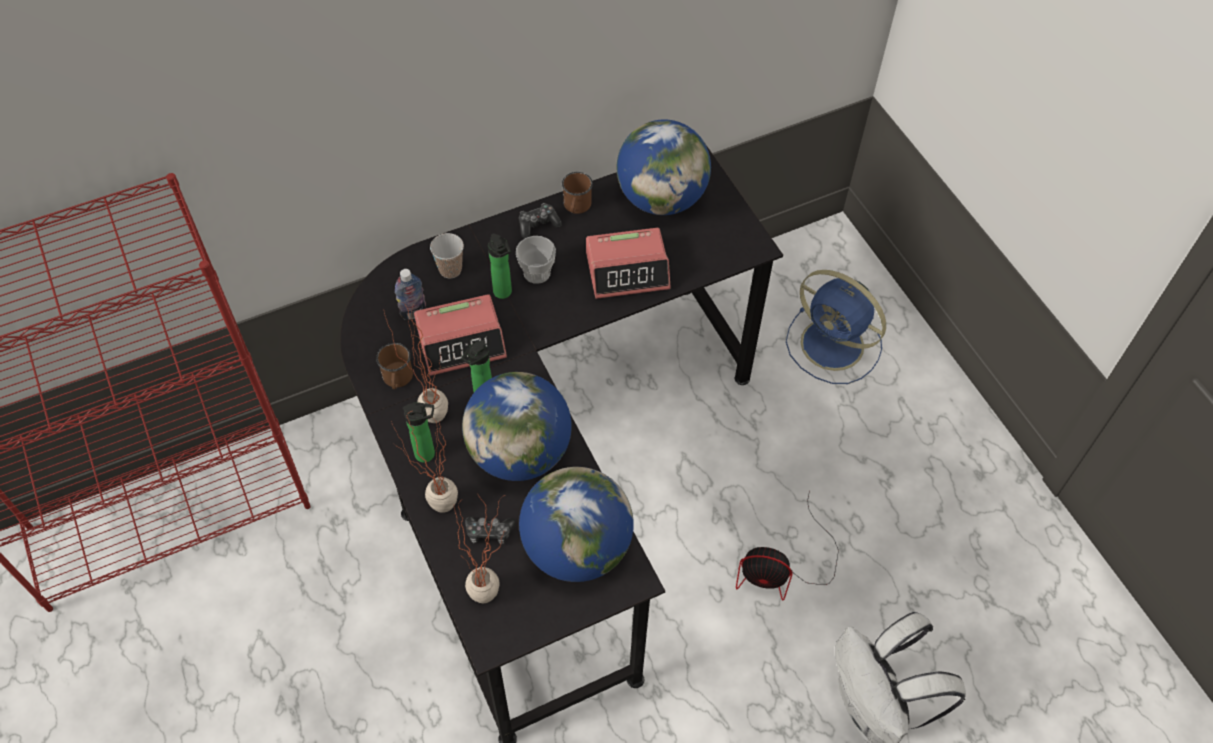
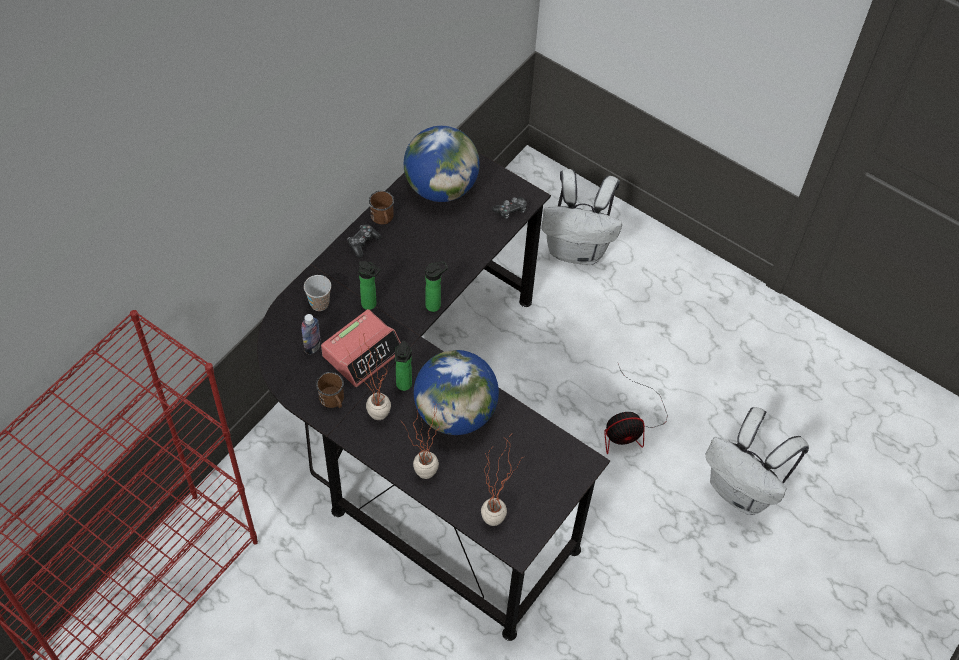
camera: 30 degrees left, 0 degrees up
(428, 454) = (391, 443): bottle -> bottle (435, 305)
(489, 533) = (469, 477): game controller -> game controller (511, 211)
(537, 273) = (385, 279): cup -> none
(577, 548) = (535, 459): globe -> none
(628, 270) = (450, 250): alarm clock -> none
(834, 346) = (577, 249): blue fan -> white backpack

